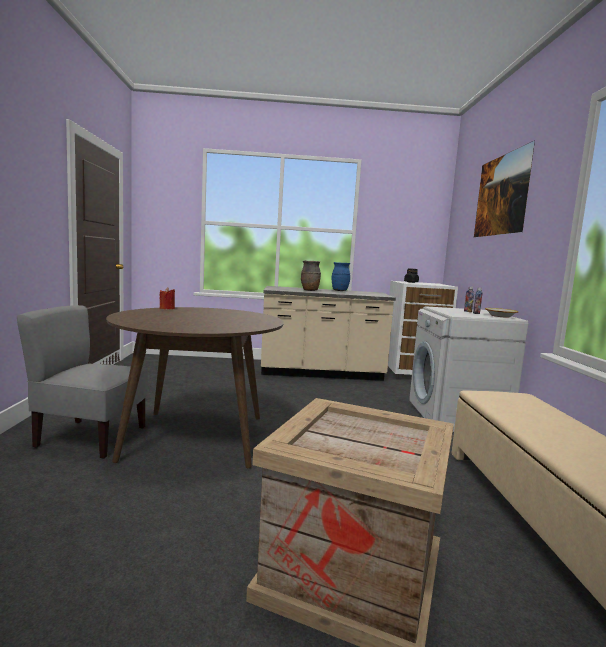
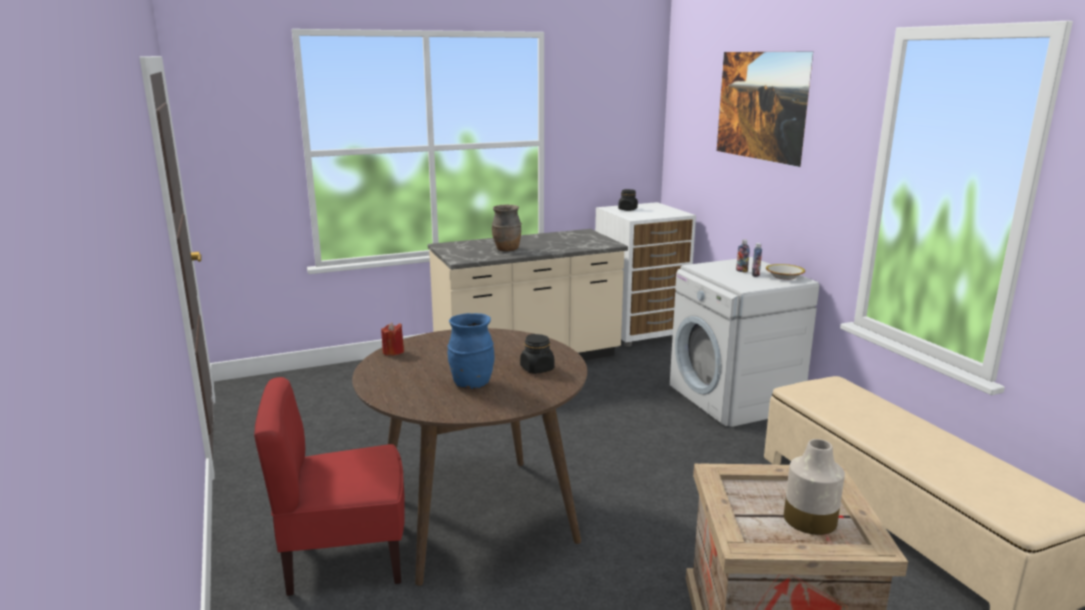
camera: 20 degrees left, 10 degrees up
(90, 438) = (344, 558): grey chair -> red chair
(241, 323) = (537, 369): none -> black jar
(339, 290) = (539, 238): blue vase -> blue vase (471, 384)
(377, 447) = (809, 519): none -> beige vase

